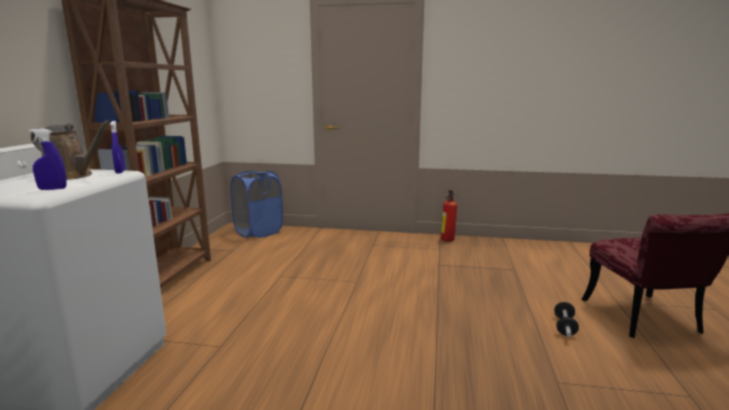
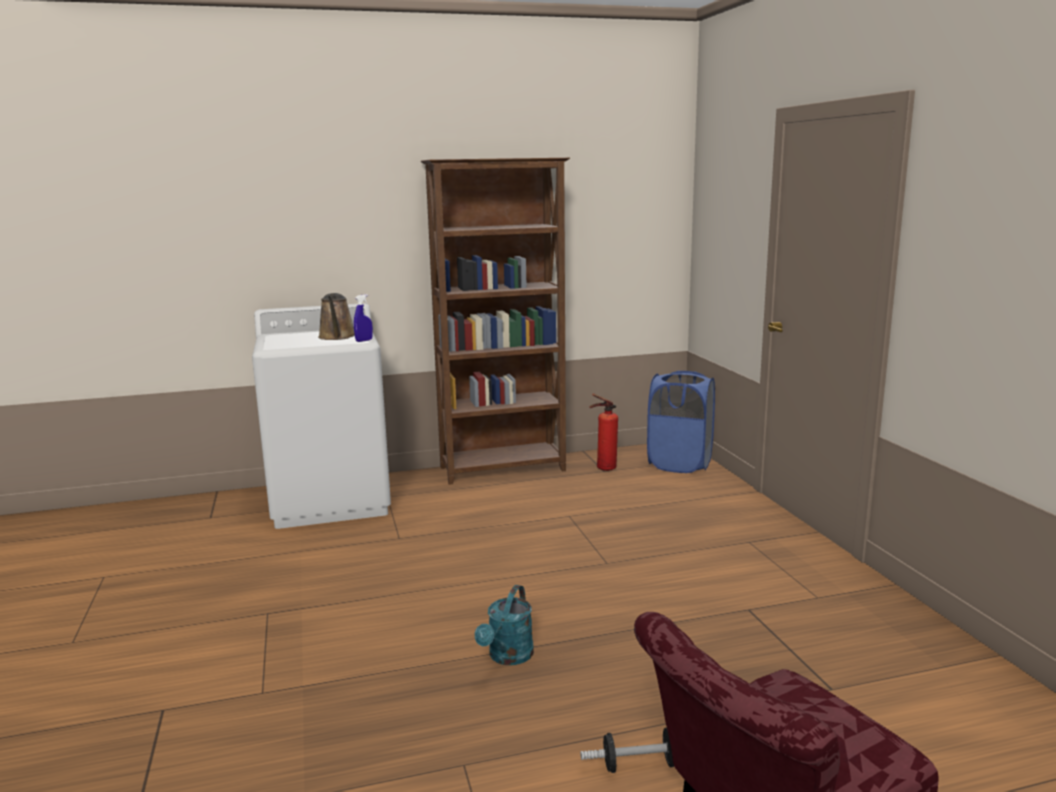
camera: 65 degrees right, 0 degrees up
(52, 189) = (291, 345): blue spray bottle -> none
(444, 339) = (508, 657): none -> turquoise watering can
(447, 240) = (873, 597): fire extinguisher -> fire extinguisher (603, 468)

